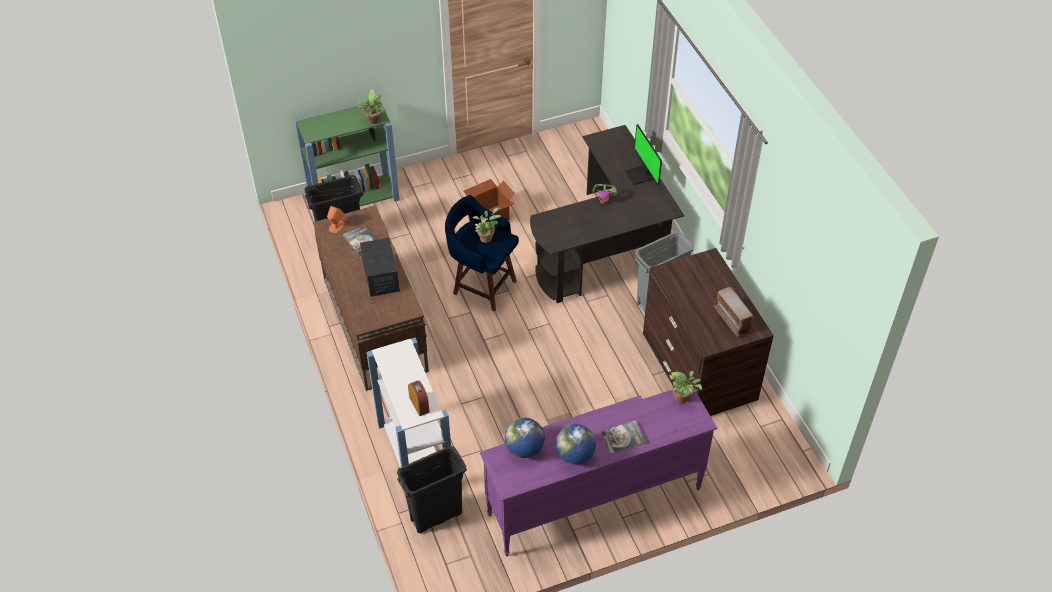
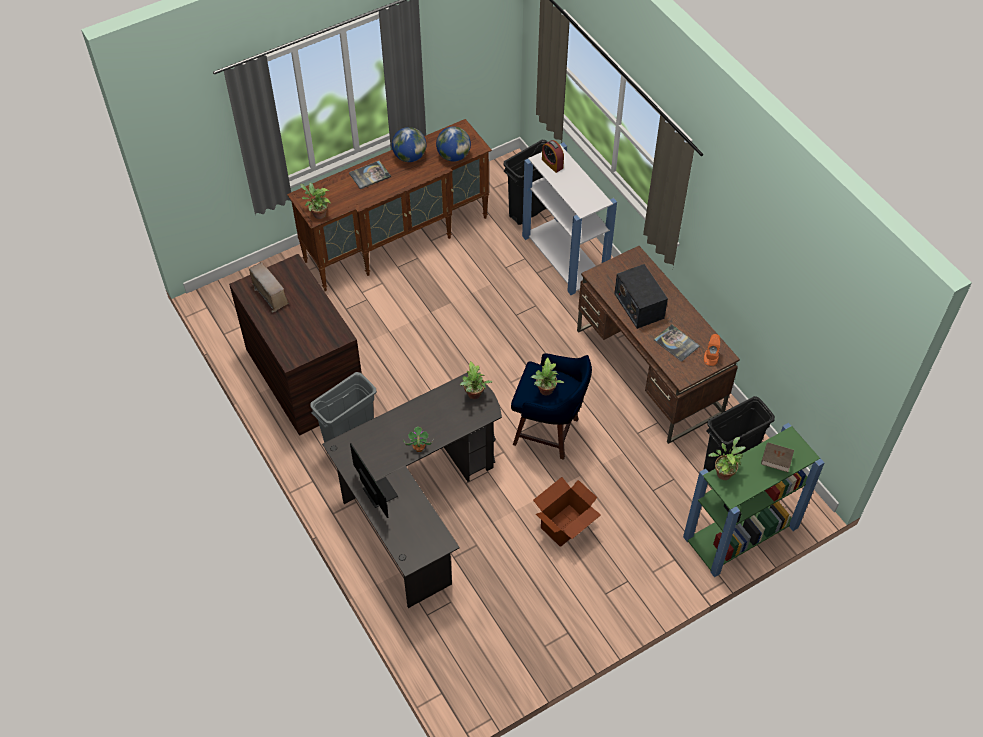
camera: 170 degrees right, 5 degrees up
(331, 122) = (775, 462): none -> brown book
(549, 233) = (474, 395): none -> potted plant
(593, 501) = (397, 240): purple cabinet -> brown cabinet

